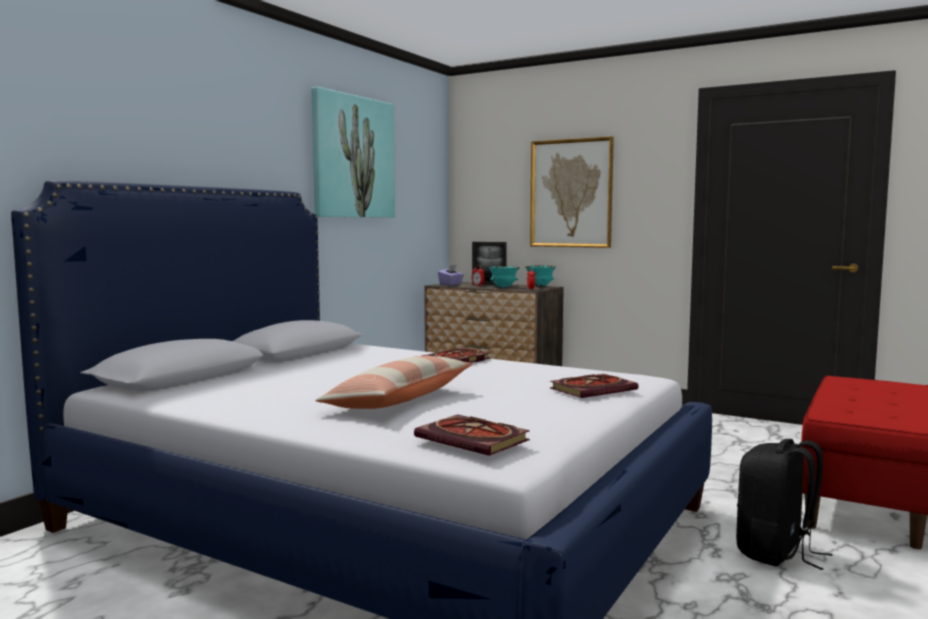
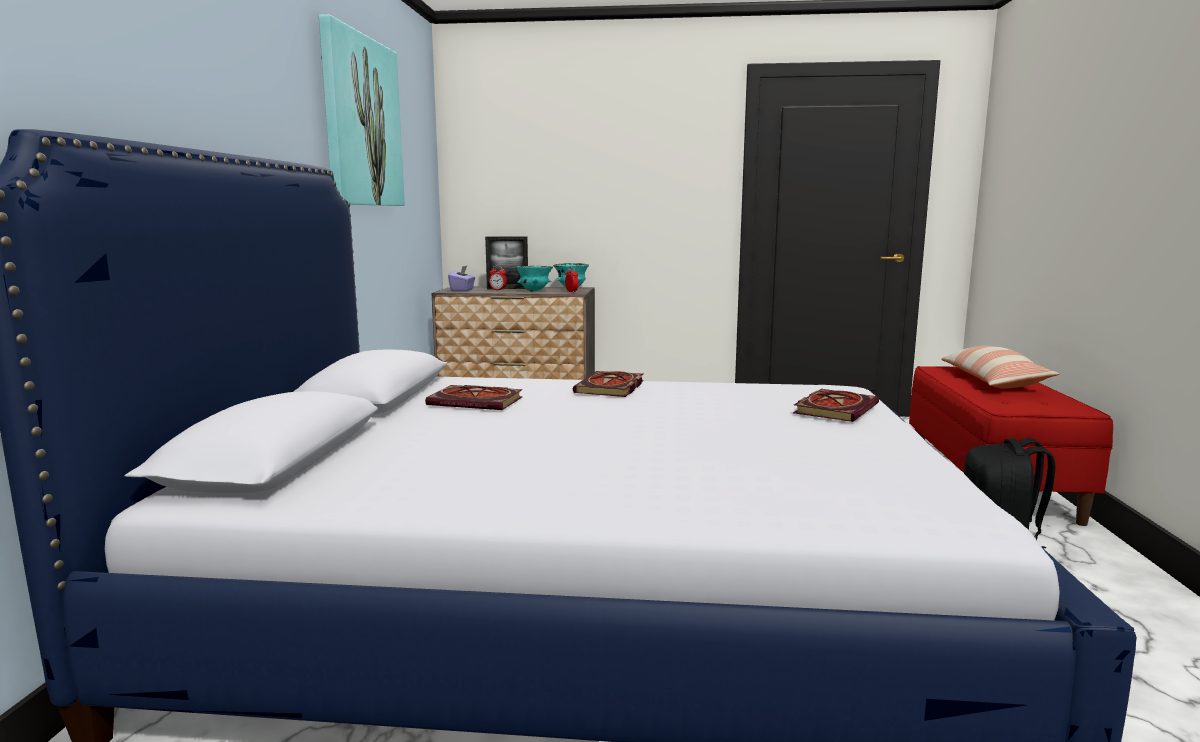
camera: 25 degrees left, 5 degrees up
(399, 400) = (670, 453): pillow -> pillow (993, 381)
(475, 439) = (891, 498): book -> book (478, 402)
(571, 193) = (601, 178): picture -> none

